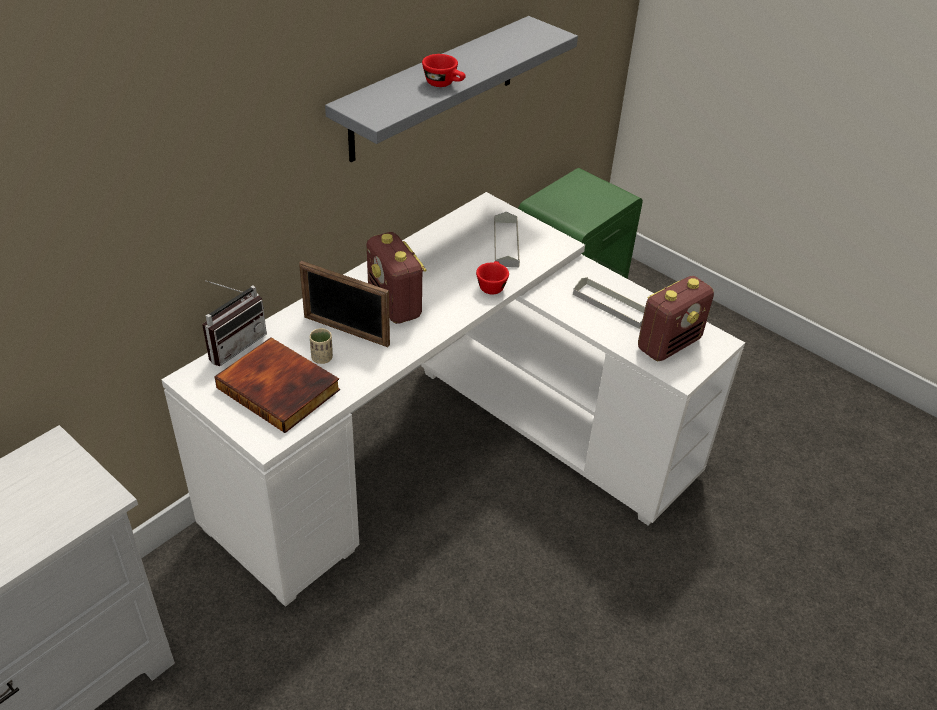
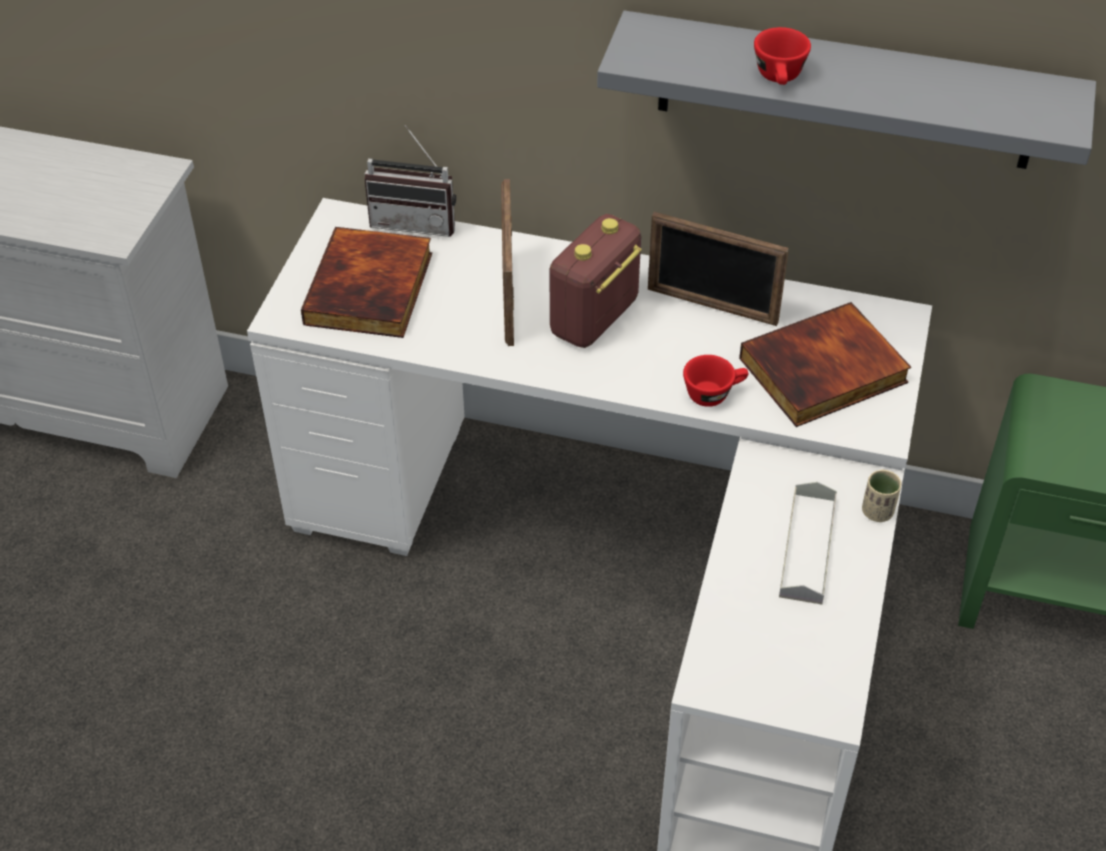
camera: 65 degrees right, 5 degrees up
(322, 358) = (445, 300): beige cup -> beige cup (877, 512)
(424, 259) = (712, 306): none -> picture frame
(506, 244) = (823, 372): grey tray -> book
(669, 344) = (772, 645): radio -> none

